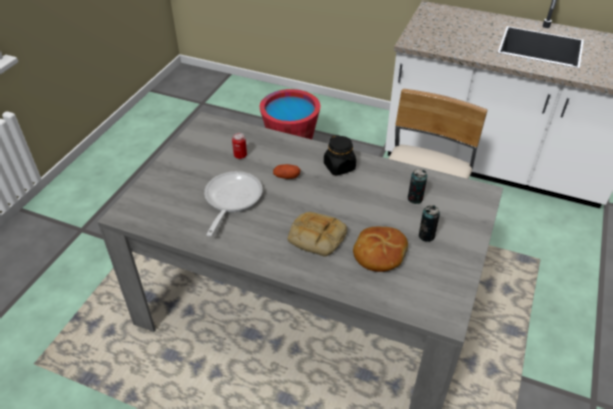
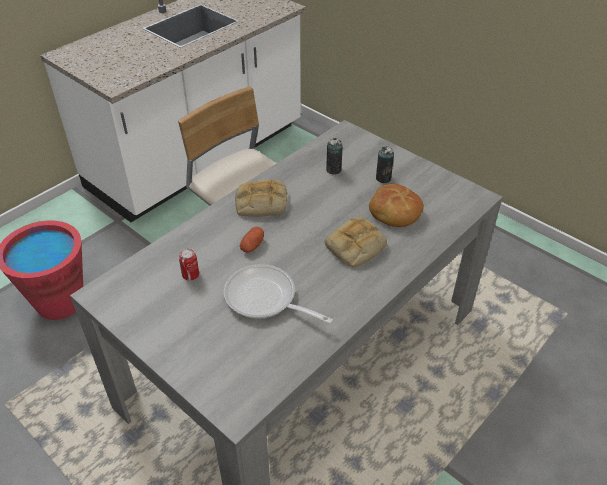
camera: 70 degrees left, 0 degrees up
(339, 167) = (260, 203): black jar -> bread

